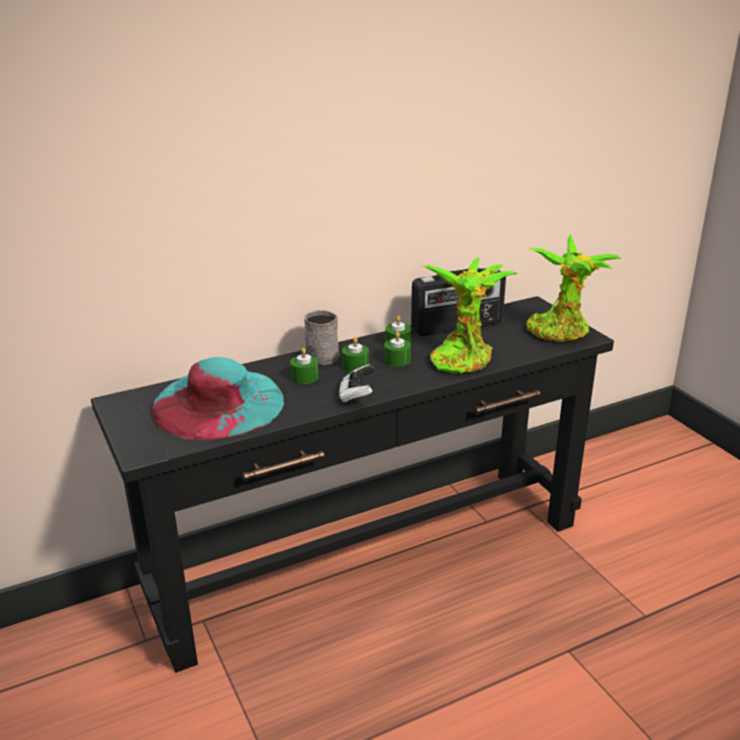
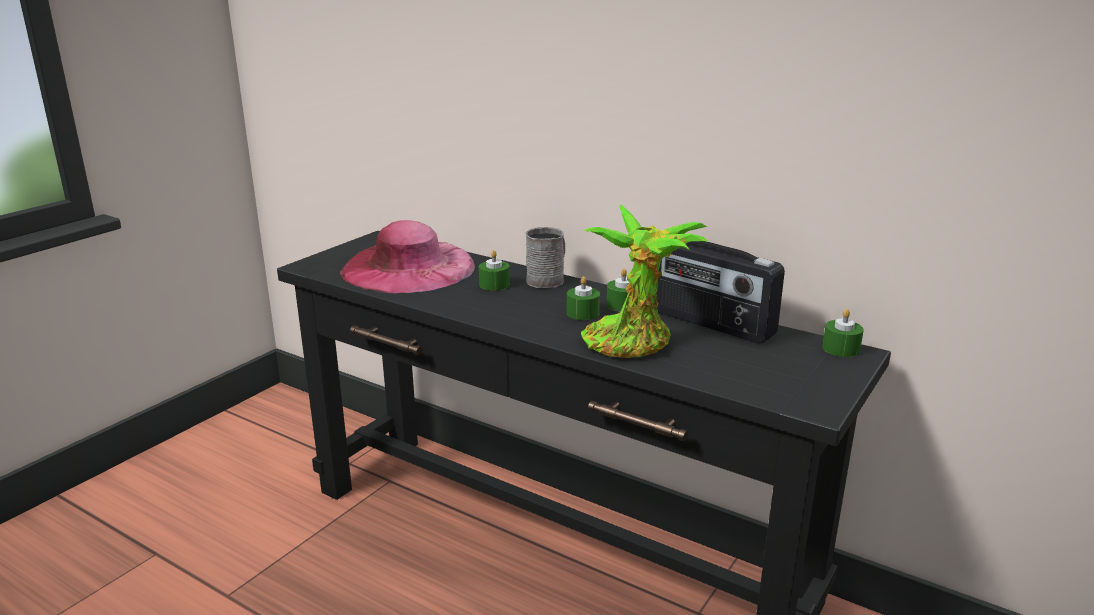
camera: 60 degrees right, 5 degrees down
(218, 403) = (408, 267): turquoise hat -> pink hat
(355, 365) = (545, 298): green candle -> green candle (841, 348)
(357, 396) = (481, 314): game controller -> none
(561, 332) = (798, 387): potted plant -> none

